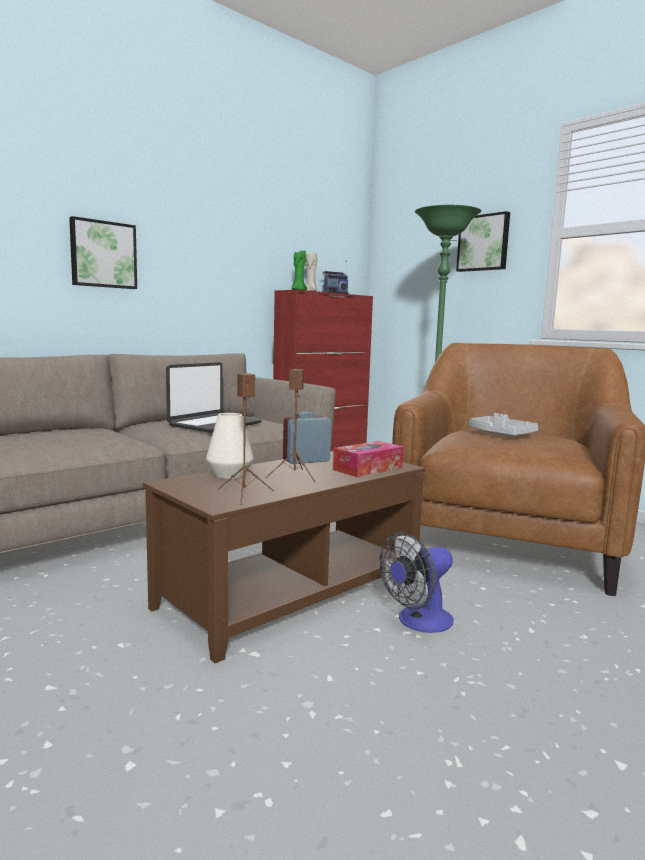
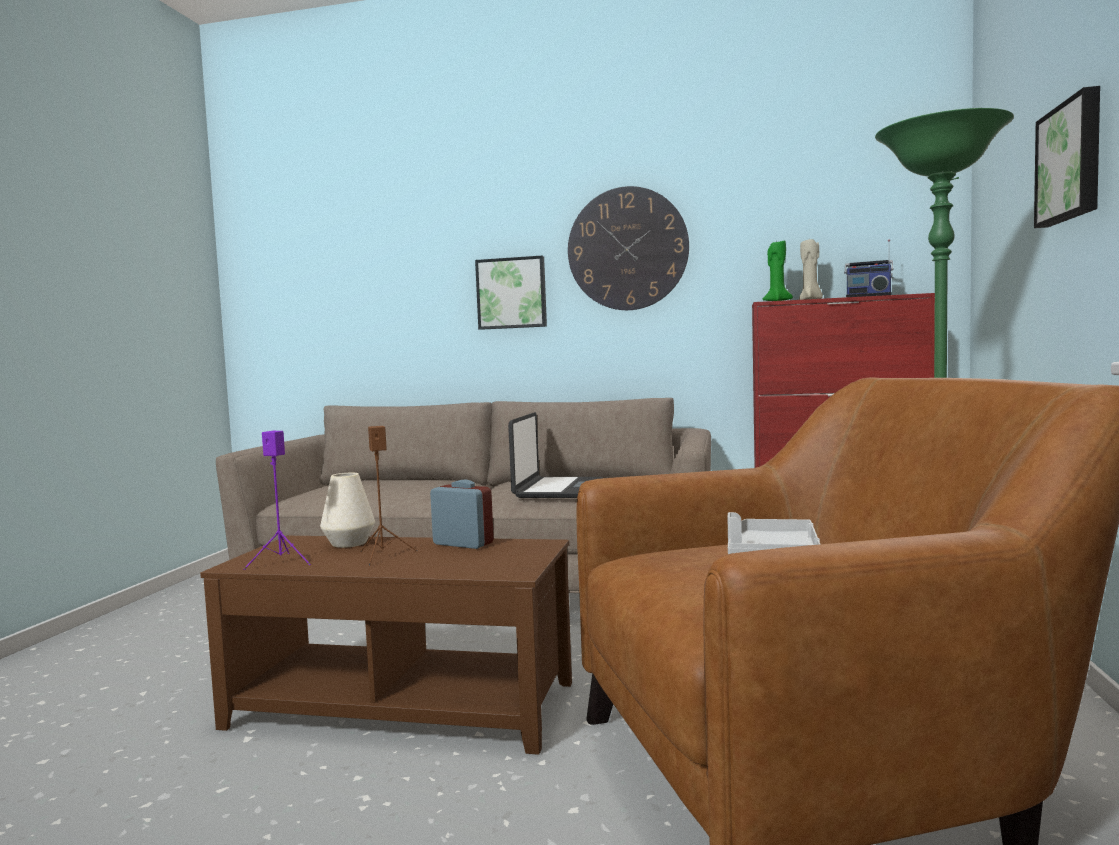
camera: 55 degrees right, 5 degrees down
(197, 234) = (627, 249): none -> wall clock
(214, 424) = (558, 489): laptop -> laptop turned 75 degrees counterclockwise
(244, 495) = (280, 562): brown speaker -> purple speaker
(368, 468) = (471, 566): tissue box -> none
(418, 622) = (401, 795): fan -> none

